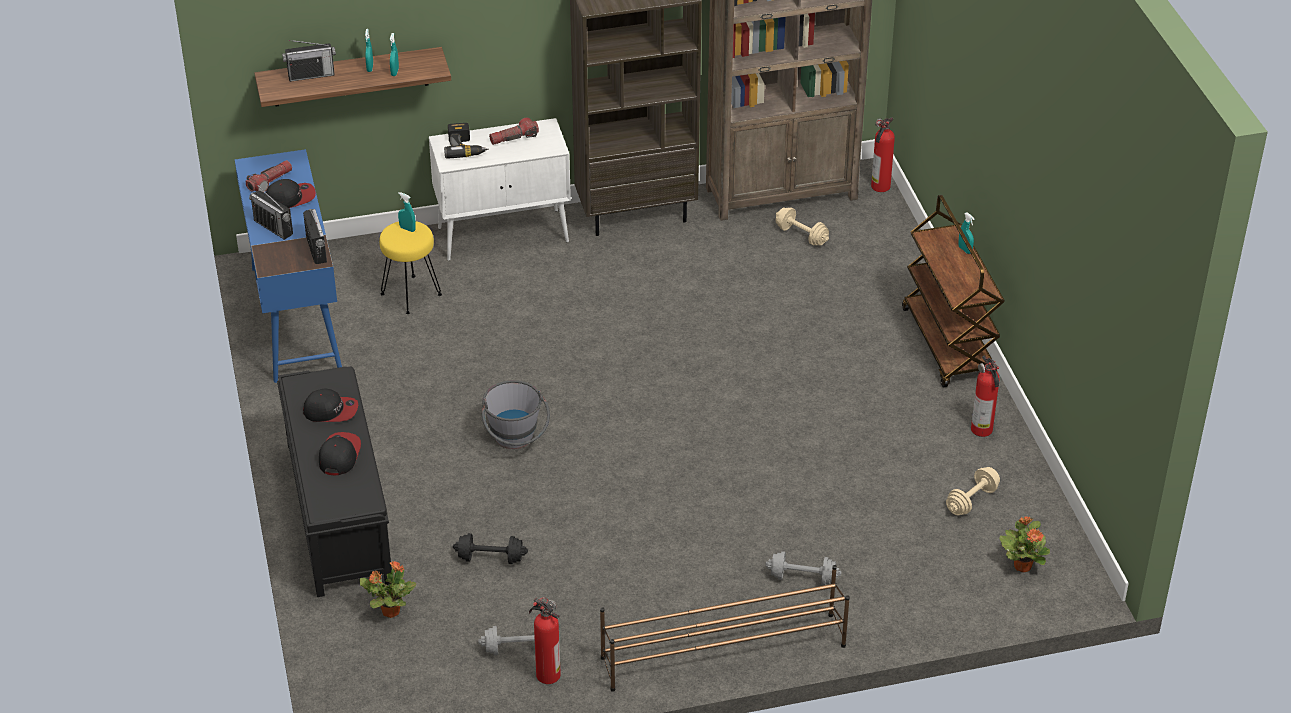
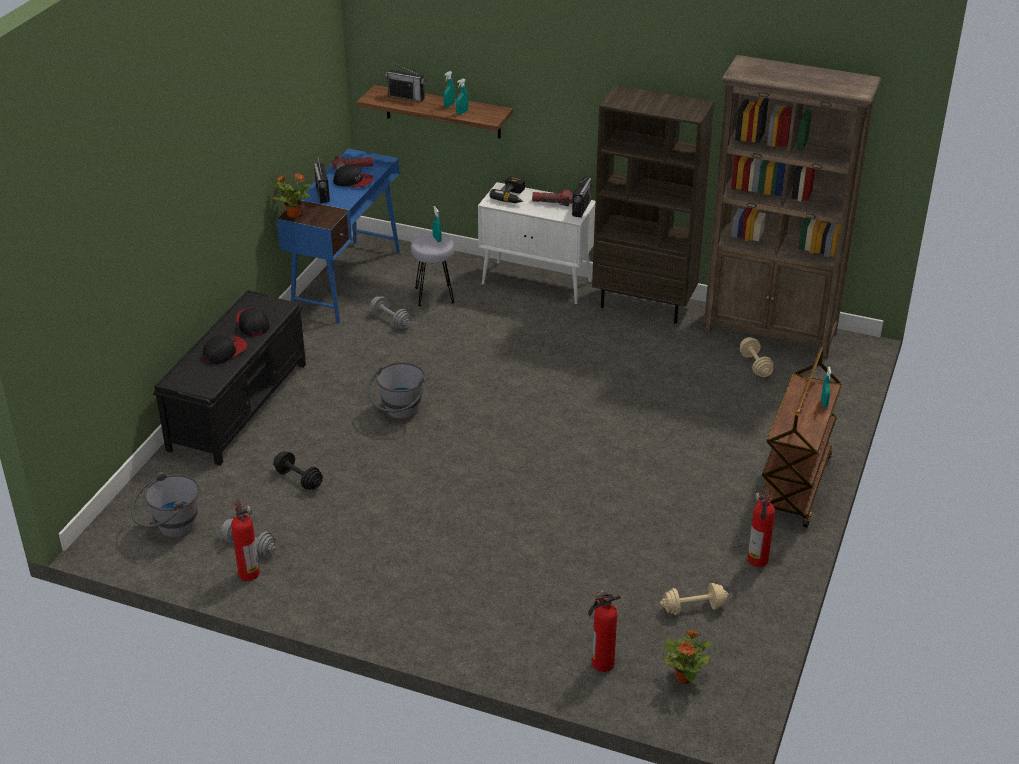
camera: 35 degrees right, 5 degrees down
(316, 249) = (332, 216): radio -> radio (581, 208)
(331, 411) = (252, 323): cap -> cap turned 150 degrees counterclockwise
(390, 611) = (198, 481): potted plant -> potted plant (293, 214)
(411, 295) = (434, 296): yellow stool -> grey stool
(417, 673) = (170, 529): none -> grey bucket
(722, 651) = (383, 620): brown shoe rack -> none
(802, 578) = (498, 599): grey dumbbell -> grey dumbbell (391, 320)
(880, 187) = (854, 356): fire extinguisher -> fire extinguisher (601, 664)

